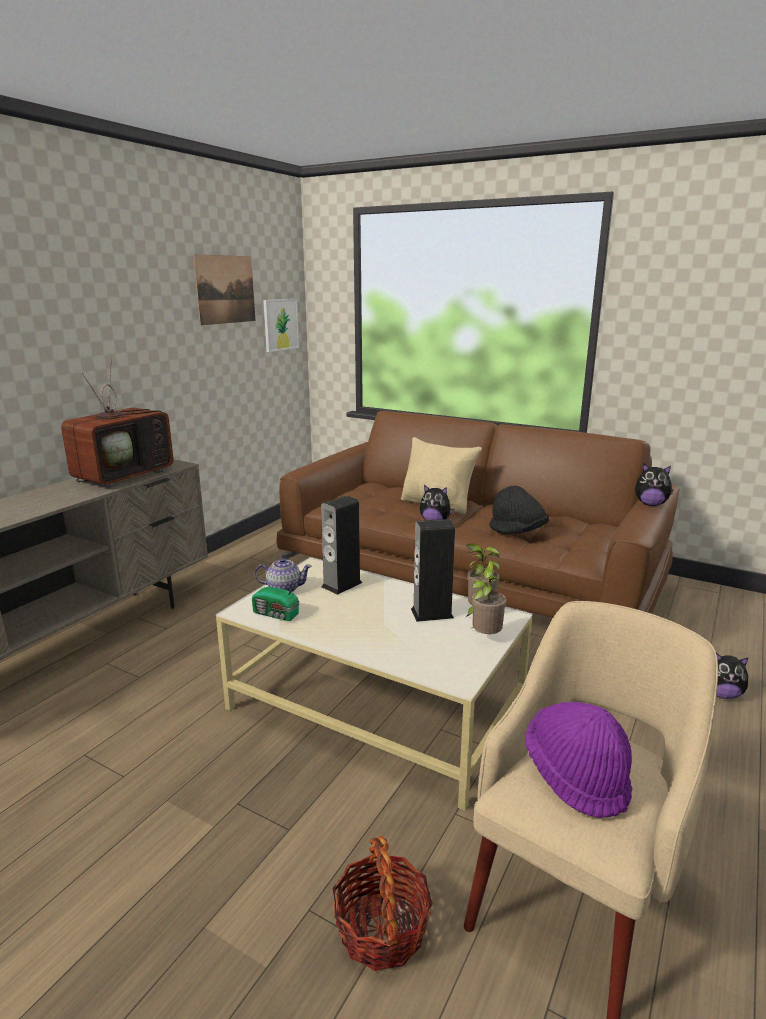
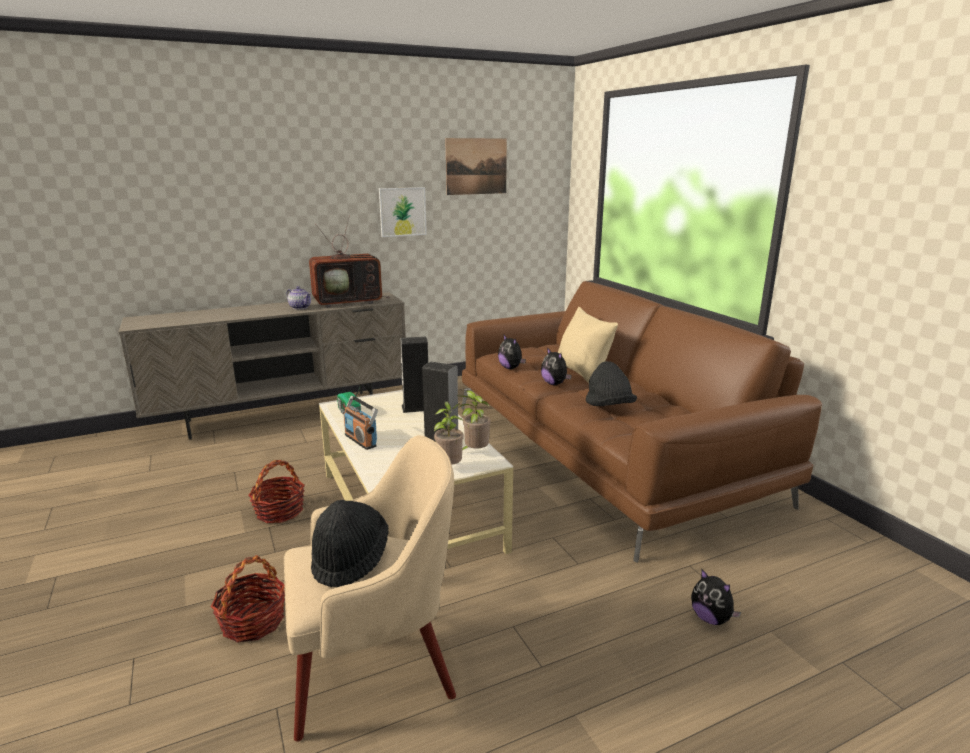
camera: 35 degrees right, 0 degrees up
(224, 777) = (279, 511): none -> basket
(280, 324) = (536, 197): picture -> picture (402, 212)
(283, 588) = (378, 400): teapot -> teapot (300, 307)
(346, 641) = (361, 440): none -> radio
(576, 776) = (350, 559): purple hat -> black hat
(650, 504) = (737, 408): plush toy -> plush toy (511, 368)

